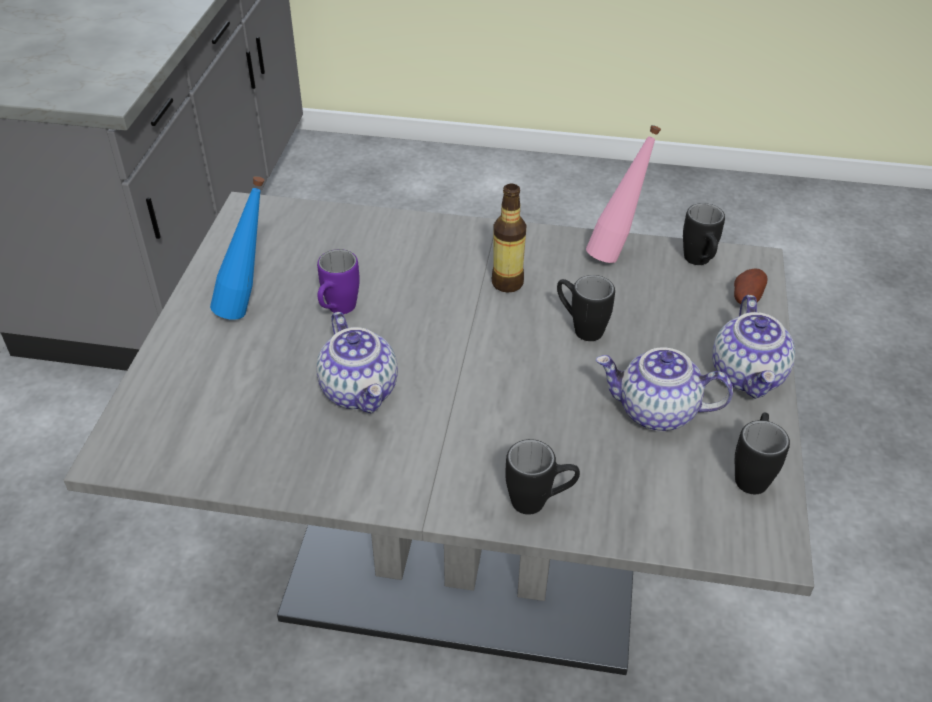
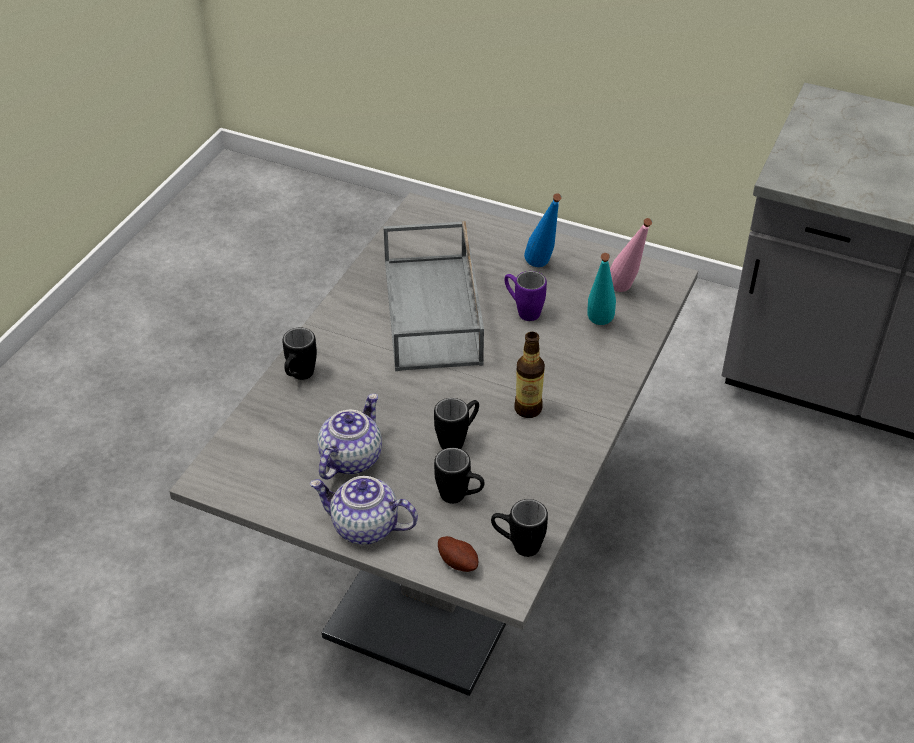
camera: 105 degrees right, 0 degrees up
(352, 249) = (599, 327): none -> turquoise bottle
(360, 391) = (434, 312): teapot -> grey tray
(615, 252) = (551, 490): pink bottle -> pink bottle (625, 293)
(752, 473) = (270, 492): black mug -> black mug (460, 497)

